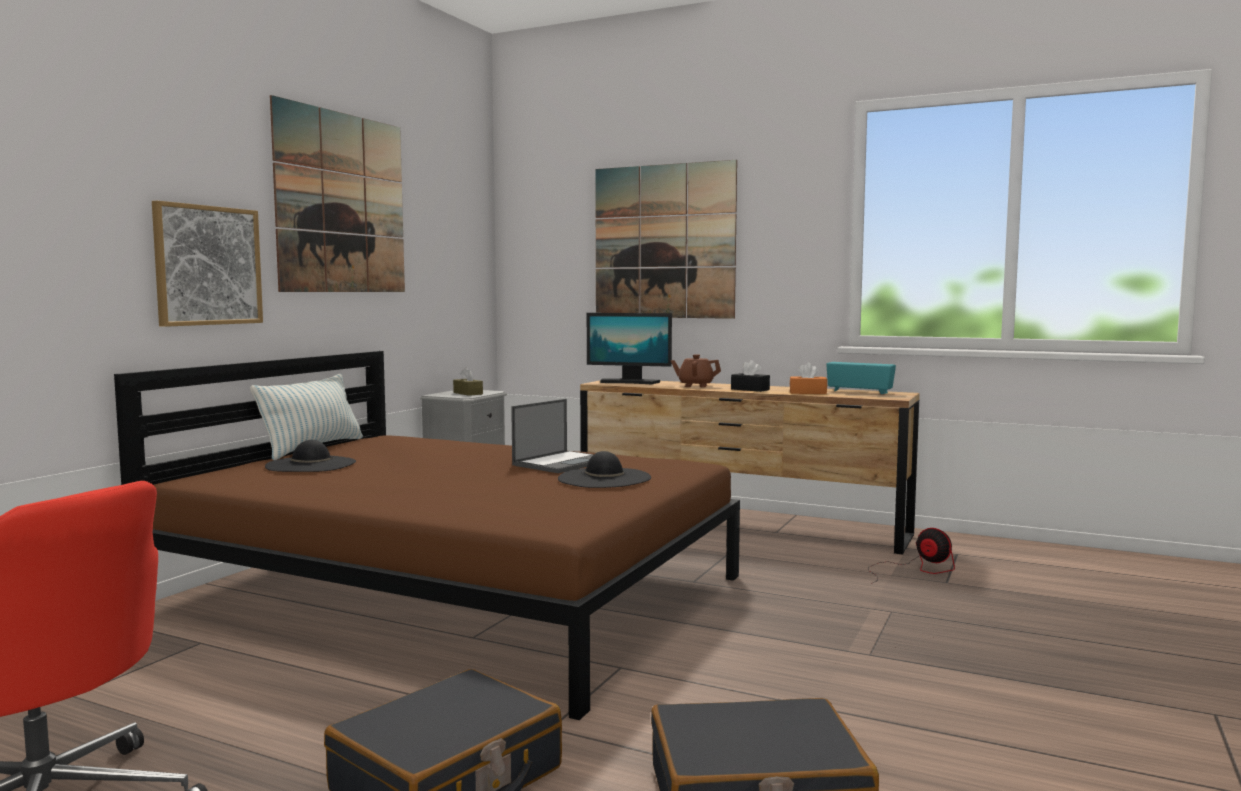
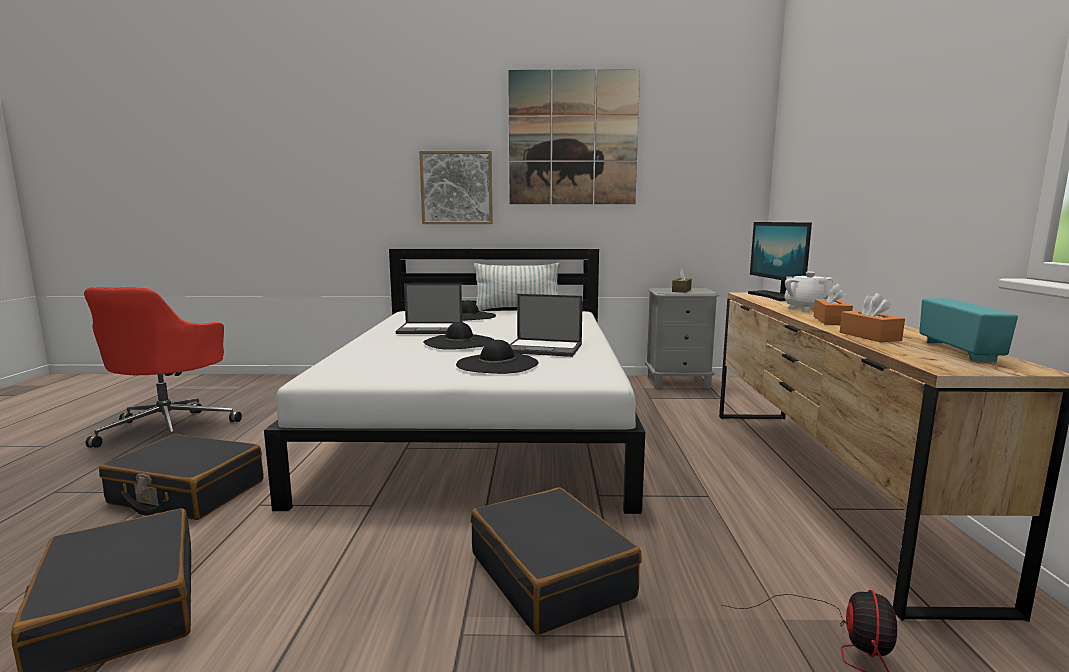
camera: 65 degrees right, 5 degrees up
(372, 481) = (431, 329): none -> laptop
(453, 593) = (483, 423): brown bed -> white bed
(477, 479) = (459, 342): none -> black hat
(664, 241) = (865, 137): picture -> none
(695, 386) = (806, 309): brown teapot -> white teapot
(750, 389) = (831, 321): black tissue box -> orange tissue box
(809, 617) = (551, 575): none -> black suitcase

